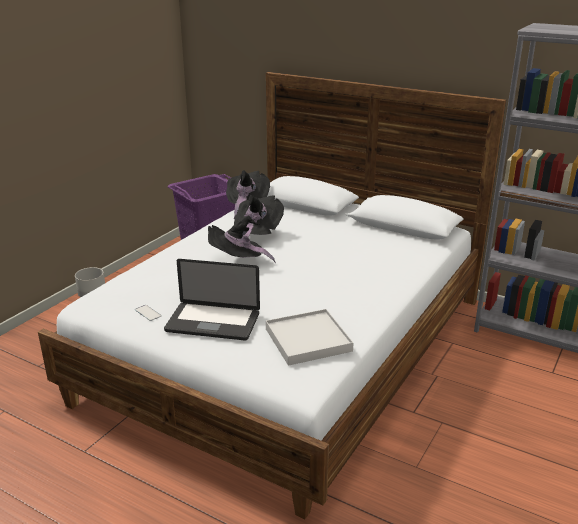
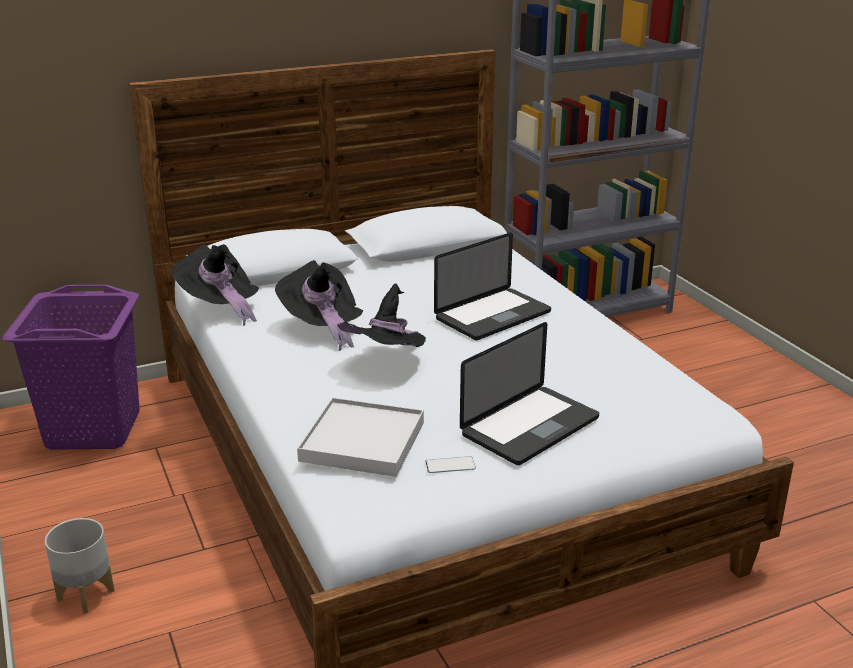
camera: 55 degrees left, 0 degrees up
(308, 340) = (631, 383): white tray -> white tray (362, 441)
(337, 271) = (493, 316): none -> laptop

